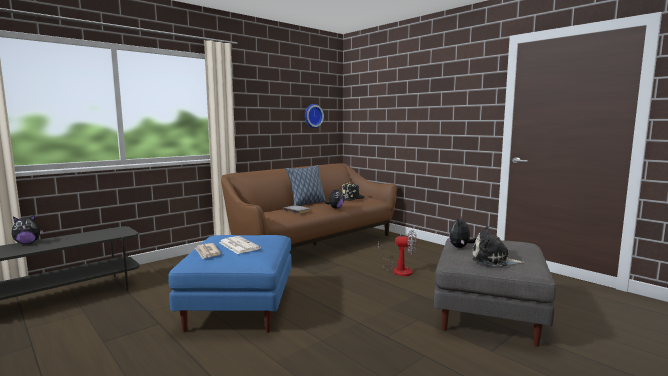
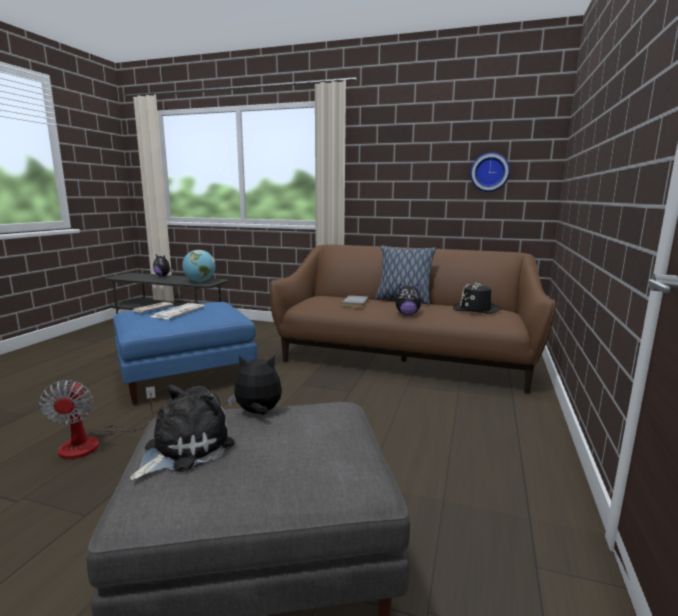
camera: 60 degrees right, 5 degrees up
(108, 234) = (200, 281): none -> globe
(398, 269) = (381, 434): fan -> fan (93, 442)
(493, 260) = (184, 449): plush toy -> plush toy turned 45 degrees clockwise

